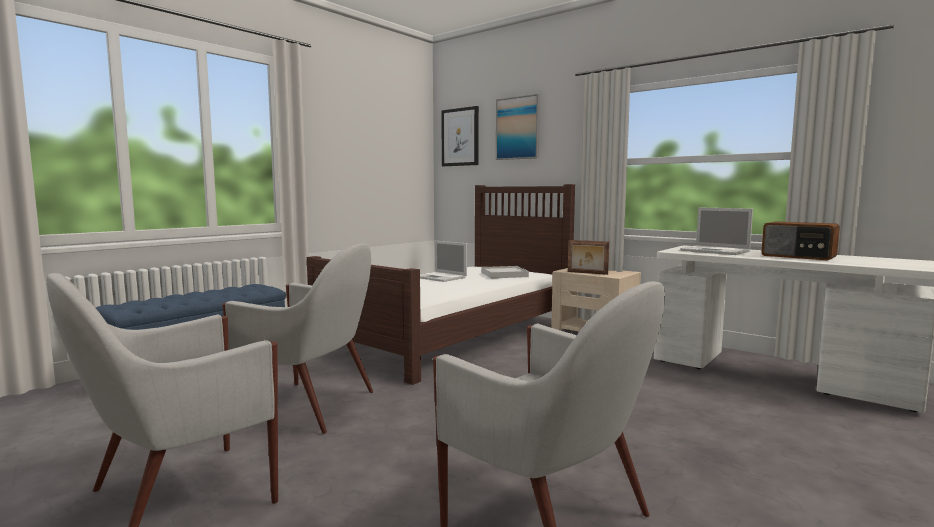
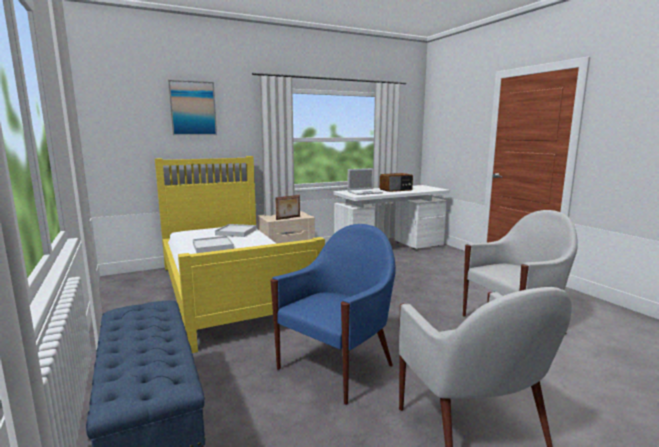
camera: 65 degrees left, 5 degrees up
(311, 407) = (337, 366): white armchair -> blue armchair
(440, 277) = (213, 246): laptop -> white tray
(455, 335) = (231, 291): brown bed -> yellow bed
(460, 137) = (121, 110): picture -> none

